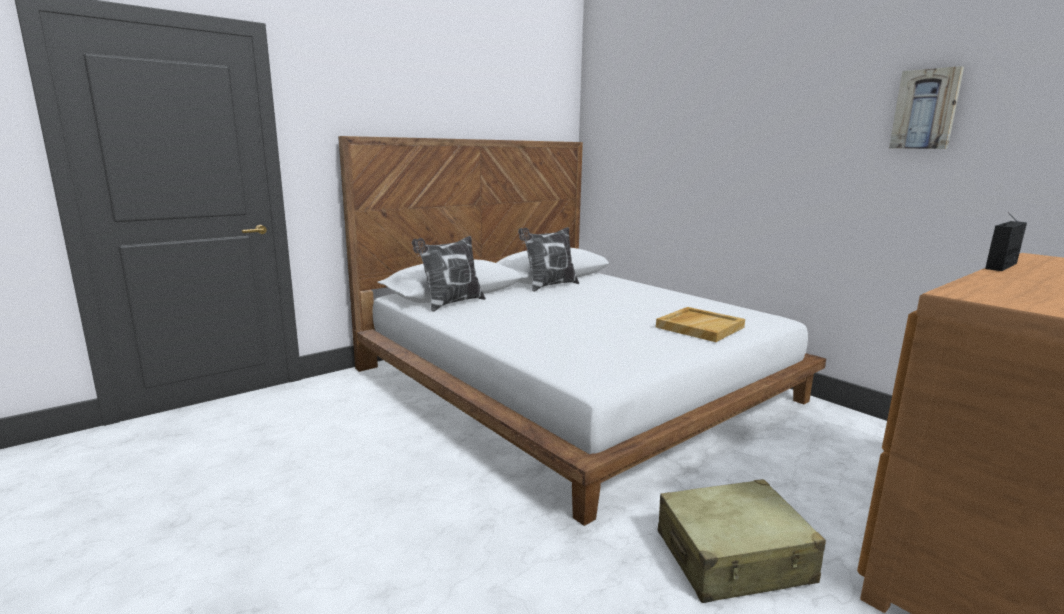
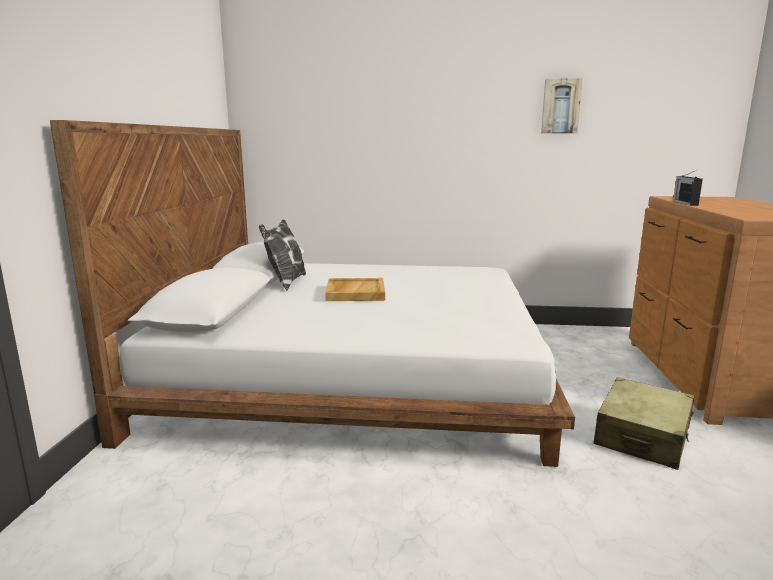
camera: 45 degrees left, 0 degrees up
(451, 303) = (242, 322): pillow -> none
(699, 327) = (473, 285): beige tray -> beige tray (355, 292)

